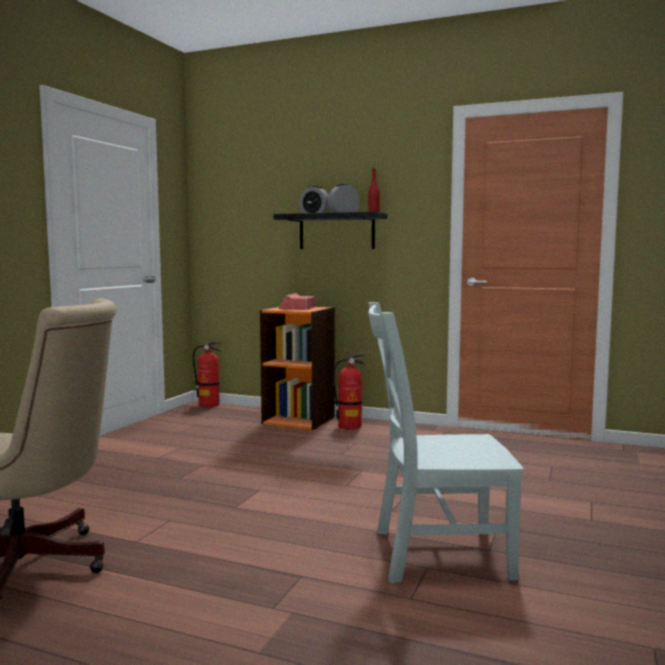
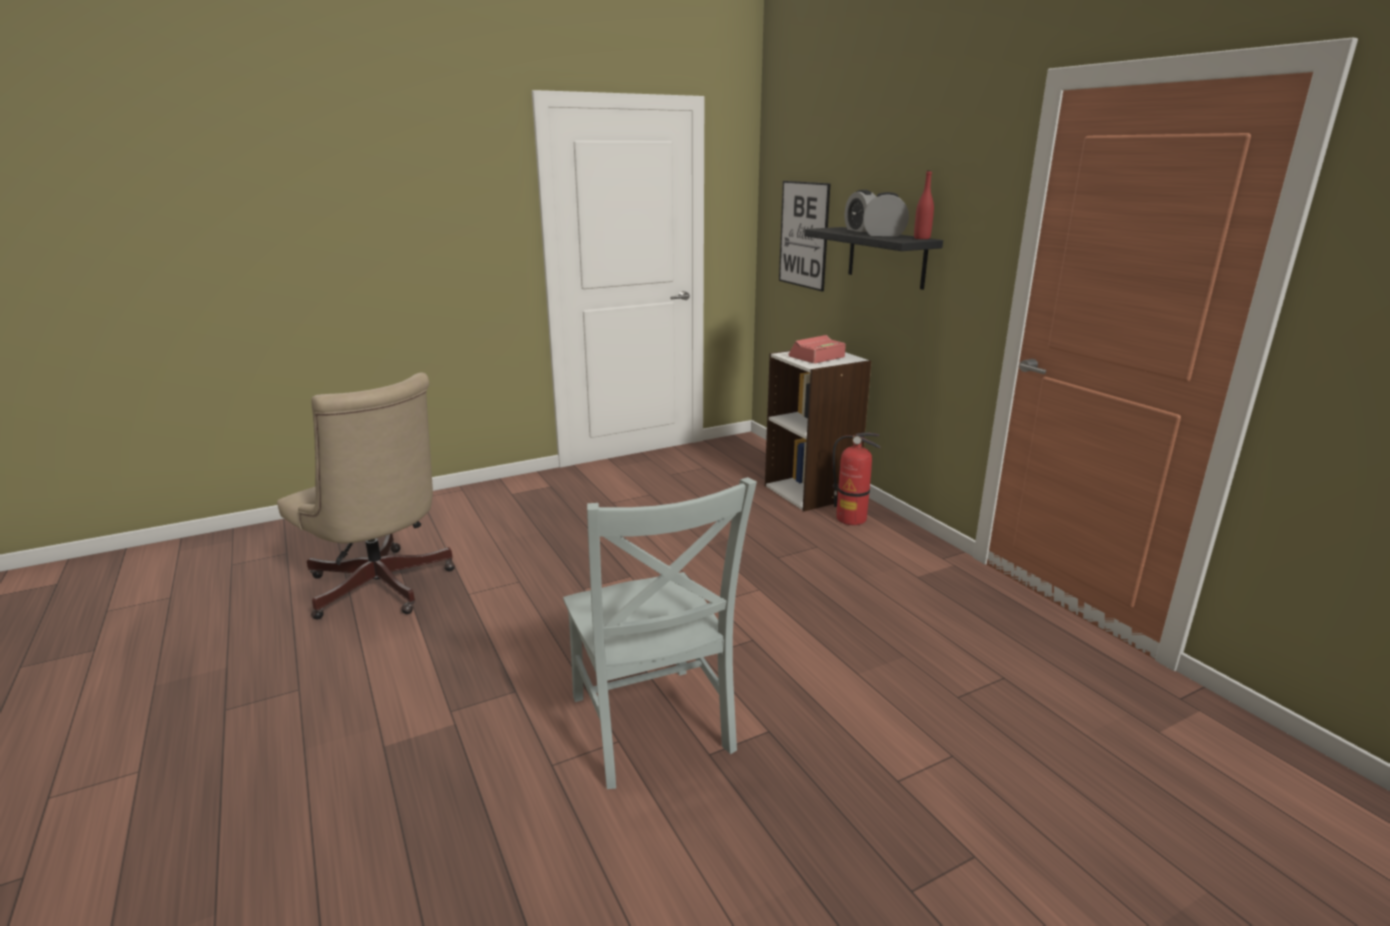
camera: 40 degrees right, 15 degrees up
(209, 405) = (756, 442): fire extinguisher -> none
(247, 226) = (803, 235): none -> picture
(299, 420) = (812, 491): orange bookcase -> white bookcase
(434, 553) = (651, 729): grey chair -> grey chair turned 150 degrees counterclockwise

